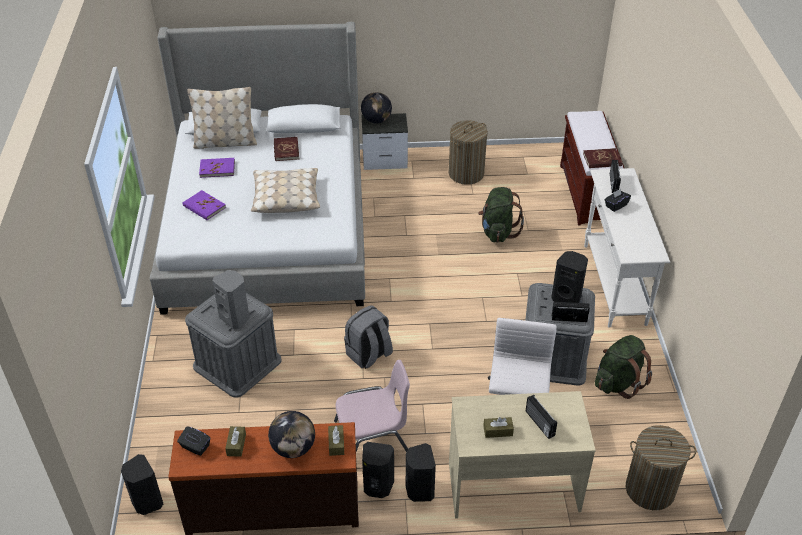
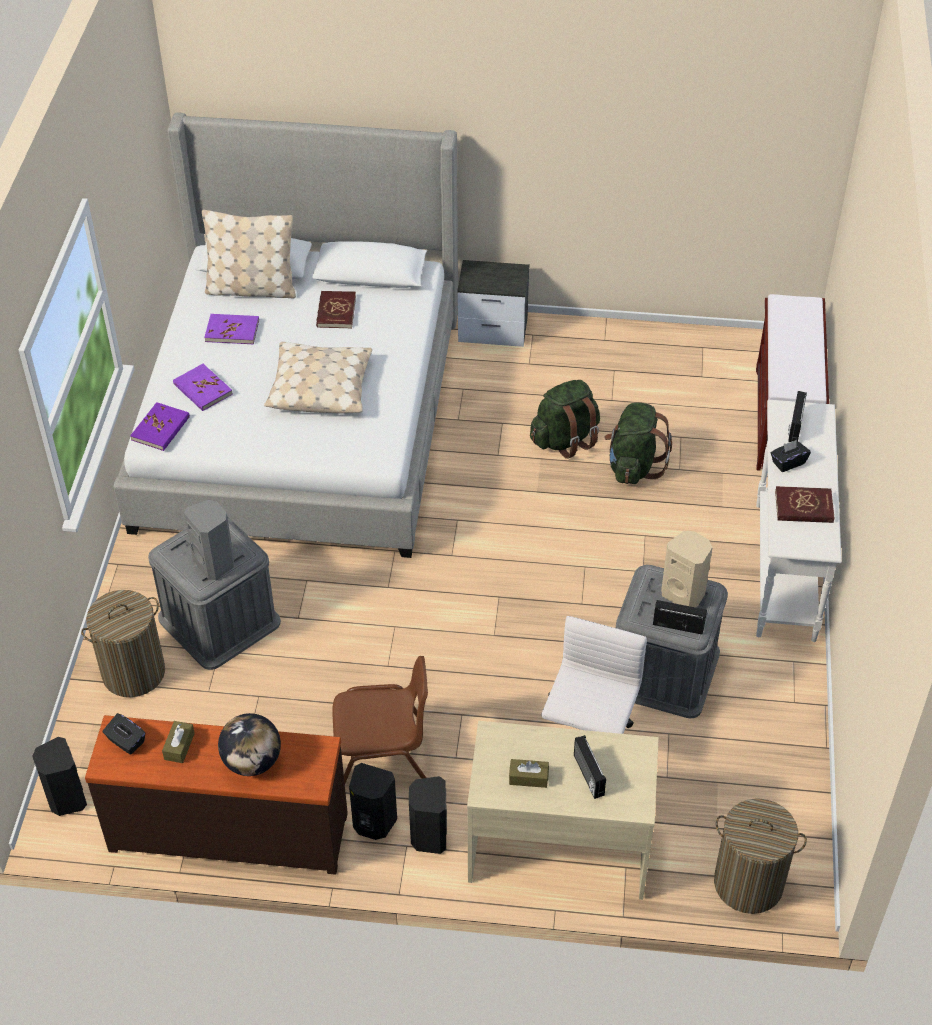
camera: 10 degrees right, 5 degrees up
(179, 234) = (161, 428): none -> purple book
(336, 444) = (309, 764): brown tissue box -> none
(369, 355) = (403, 632): grey backpack -> none
(373, 437) = (382, 753): pink chair -> brown chair
(376, 120) = (483, 272): globe -> none
(466, 173) = (609, 366): laundry basket -> laundry basket (134, 672)
(567, 298) = (684, 594): black speaker -> beige speaker
(602, 160) = (797, 381): red book -> red book (804, 507)
(618, 382) = (748, 721): green backpack -> green backpack (565, 439)

